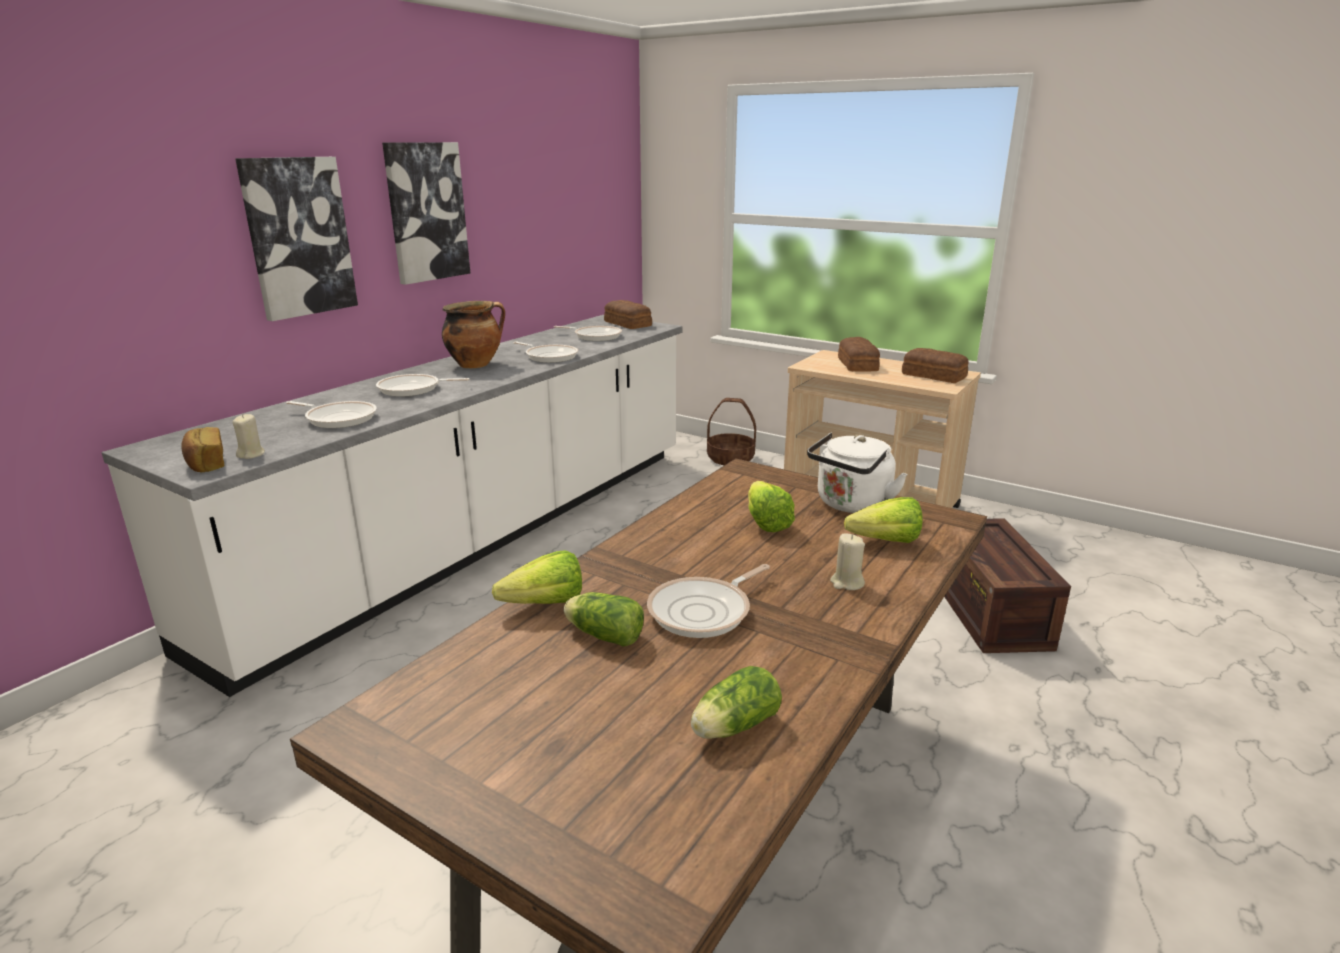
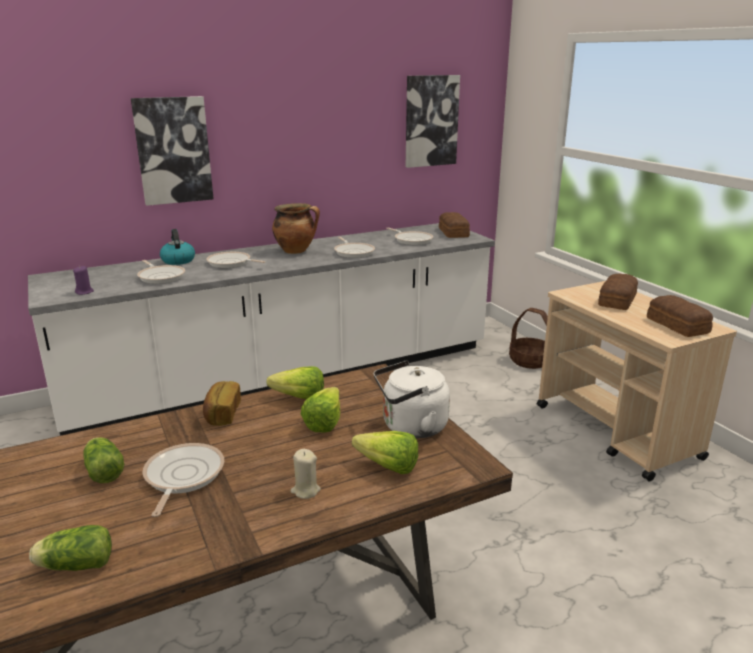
camera: 30 degrees right, 0 degrees up
(206, 464) = (57, 293): bread -> bread (222, 414)
(251, 454) = (84, 292): beige candle -> purple candle
(328, 397) = (178, 260): none -> kettle
(426, 212) = (280, 135): picture -> picture (431, 121)
(538, 605) = (102, 436): lettuce -> lettuce (295, 397)
(704, 611) = (182, 476): frying pan -> frying pan turned 105 degrees clockwise
(985, 610) = (622, 566): crate -> none

